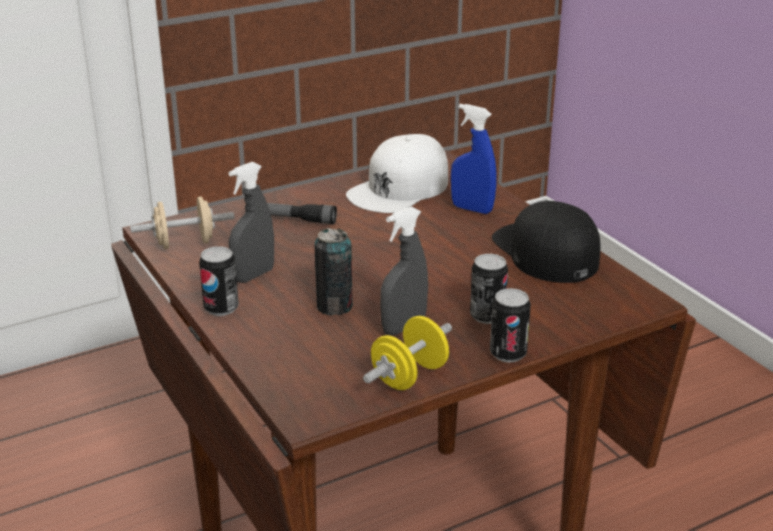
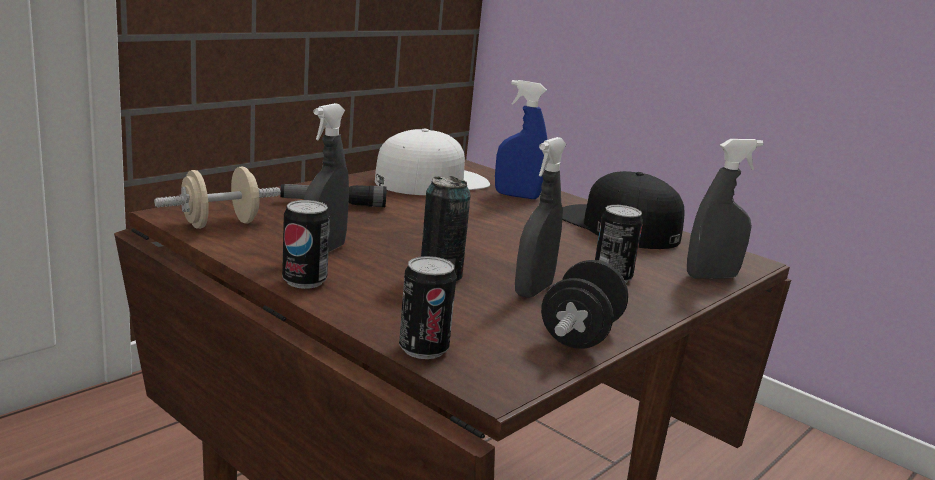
camera: 20 degrees left, 10 degrees down
(399, 188) = (431, 181): white cap -> white cap turned 150 degrees counterclockwise
(409, 376) = (580, 335): yellow dumbbell -> black dumbbell
(508, 353) = (664, 309): can -> can (423, 349)
(587, 319) = (711, 276): none -> grey spray bottle

